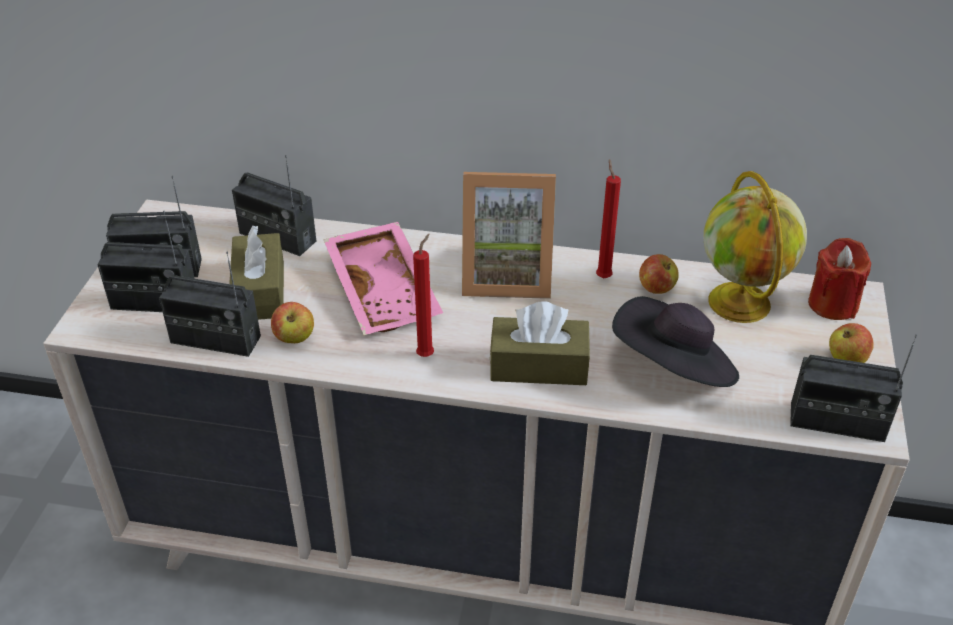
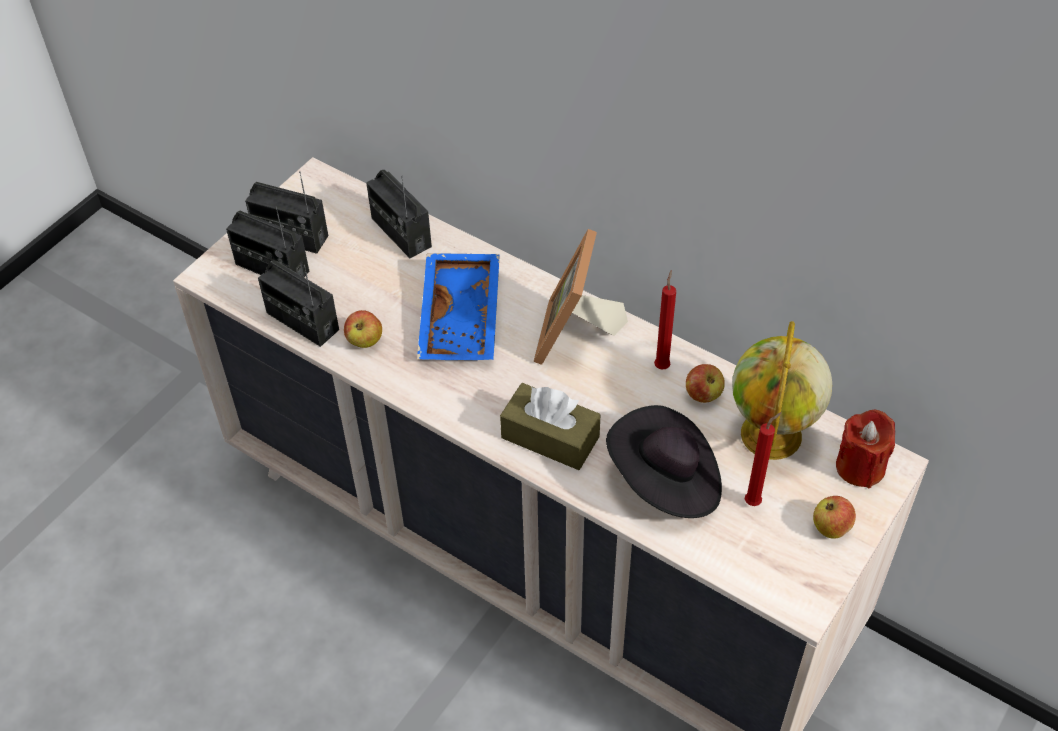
camera: 25 degrees right, 10 degrees up
(260, 291) = (359, 284): brown tissue box -> none
(385, 291) = (463, 318): pink tray -> blue tray
(427, 354) = (463, 393): red candle -> red candle (754, 501)
(506, 276) = (575, 336): picture frame -> picture frame turned 75 degrees clockwise
(837, 422) = (776, 584): radio -> none

